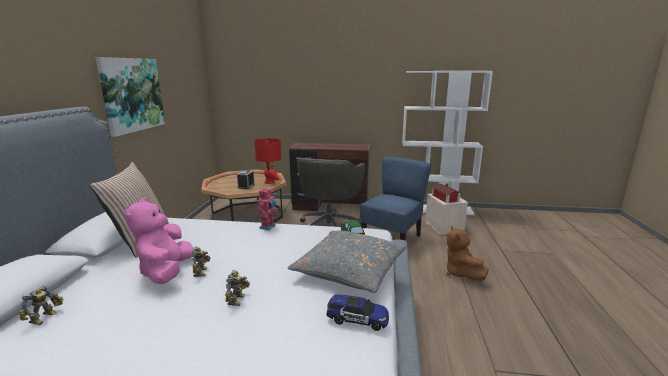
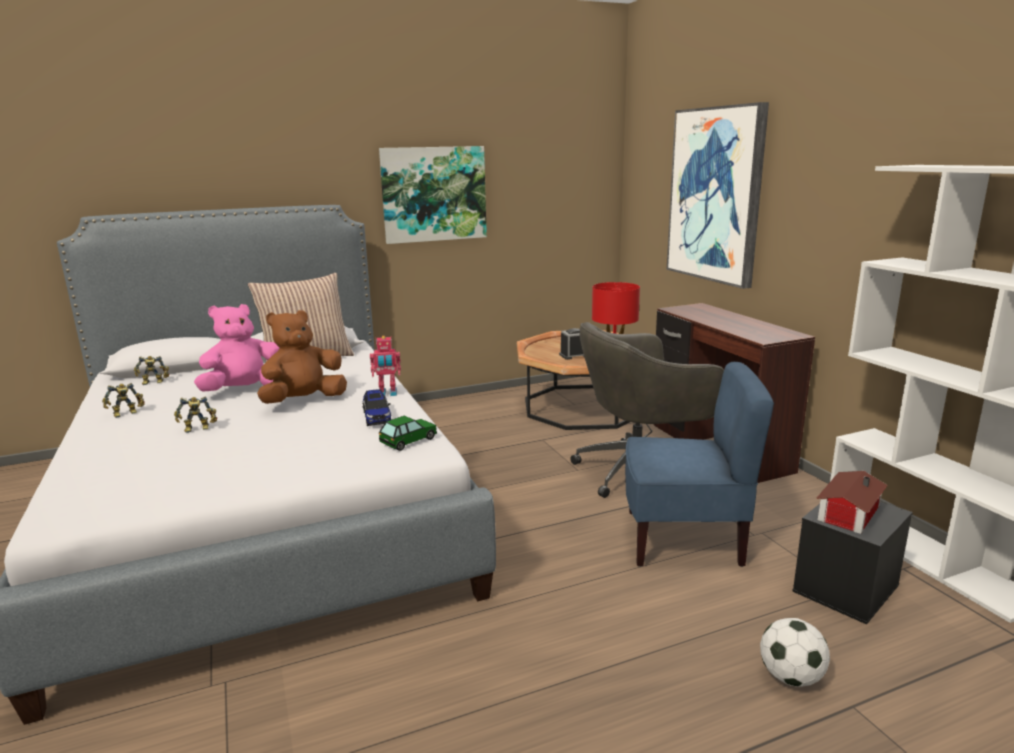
camera: 60 degrees right, 0 degrees up
(202, 272) = (249, 401): toy robot -> toy robot (126, 414)
(294, 88) = (716, 195): none -> picture
(349, 269) = (298, 462): grey pillow -> none
(357, 319) = (176, 491): toy car -> toy car (377, 417)
(444, 227) = (846, 589): beige storage box -> black storage box
(461, 273) = (645, 656): brown plush toy -> brown plush toy (304, 401)
(485, 253) = (790, 678): none -> football

